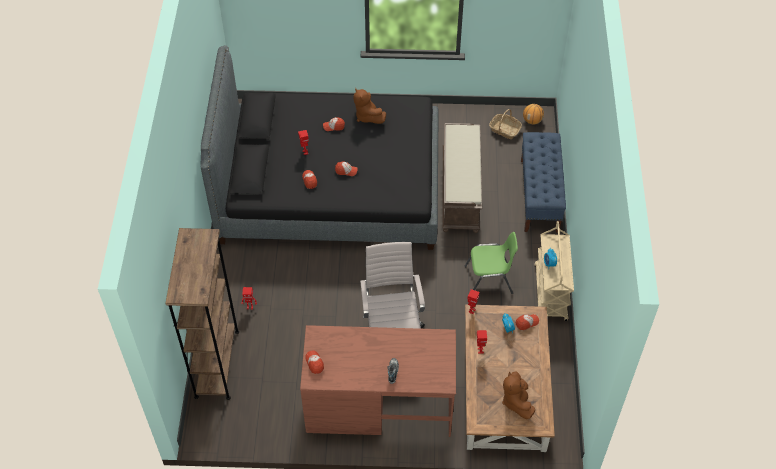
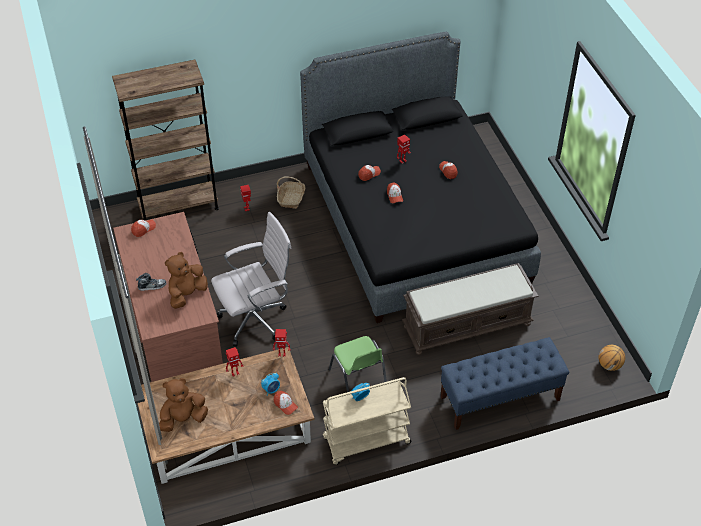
camera: 70 degrees right, 5 degrees down
(367, 116) = (477, 192): brown plush toy -> brown plush toy (187, 294)
(504, 130) = (579, 343): basket -> basket (291, 198)

